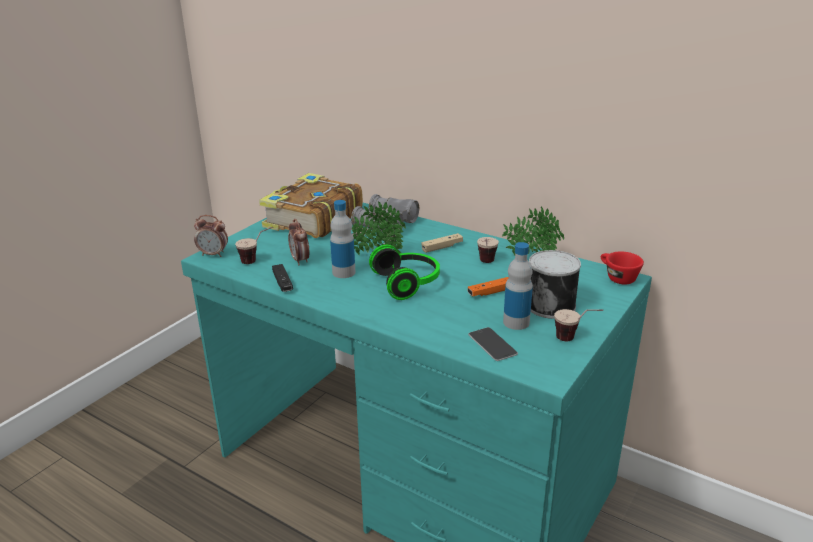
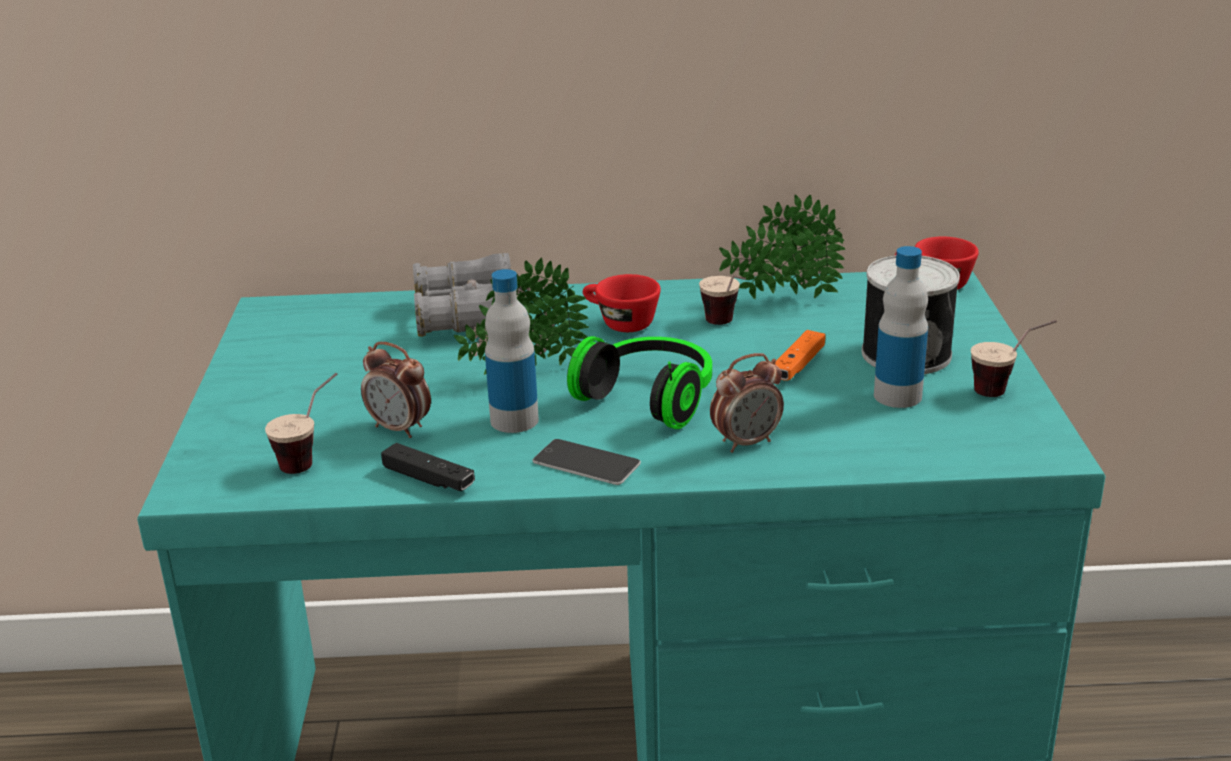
camera: 35 degrees left, 0 degrees up
(213, 254) = (198, 480): alarm clock -> alarm clock (746, 442)
(312, 219) = (309, 351): book -> none
(442, 247) = (619, 323): beige game controller -> red cup
(492, 344) = (912, 440): phone -> phone (586, 462)

